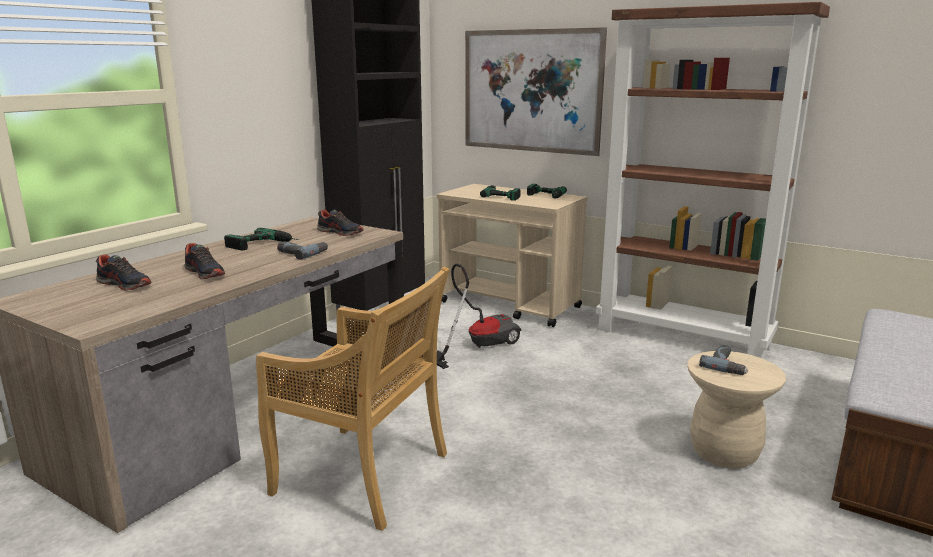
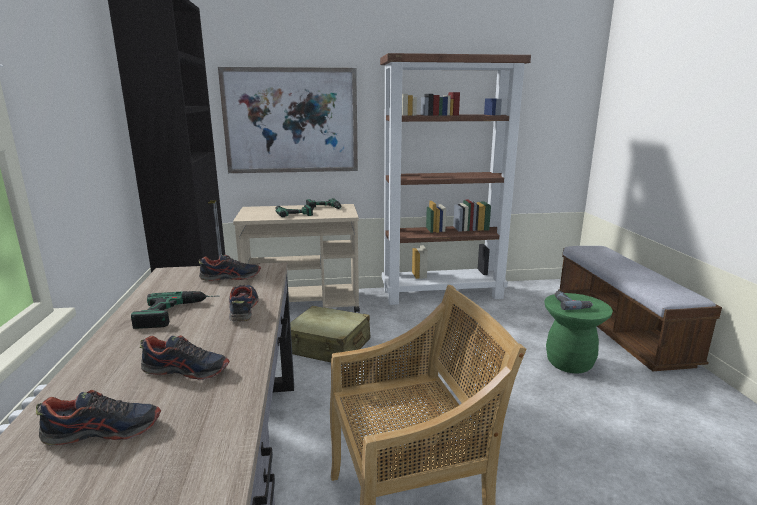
camera: 40 degrees left, 0 degrees up
(302, 253) = (243, 309): power drill -> shoe
(478, 345) = (328, 346): vacuum cleaner -> beige suitcase
(724, 453) = (569, 363): beige stool -> green stool

